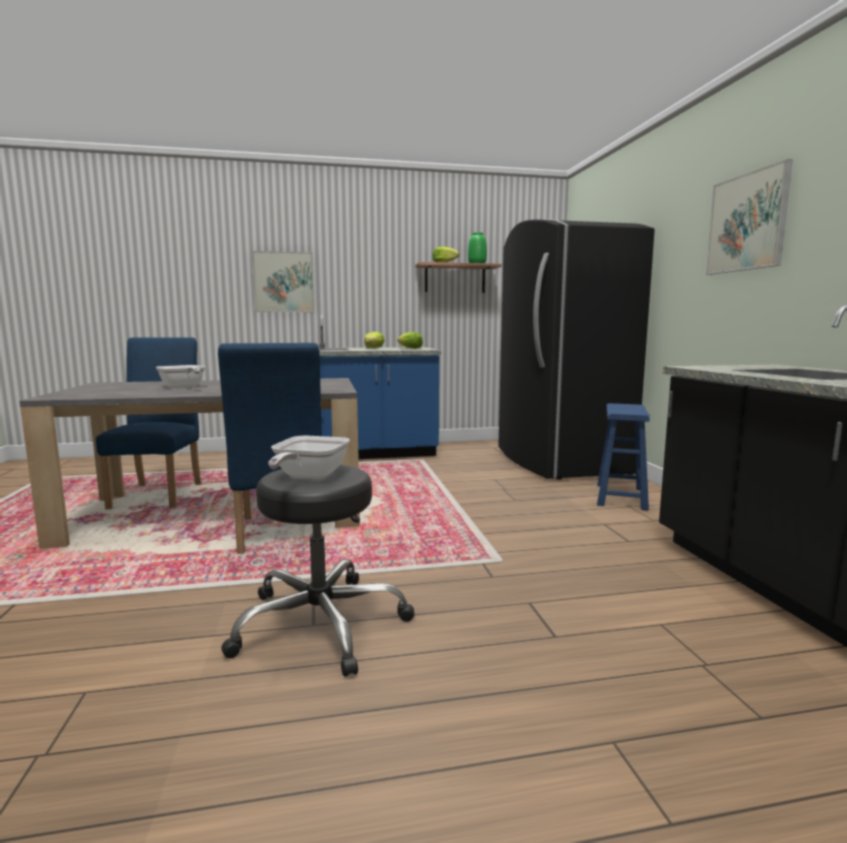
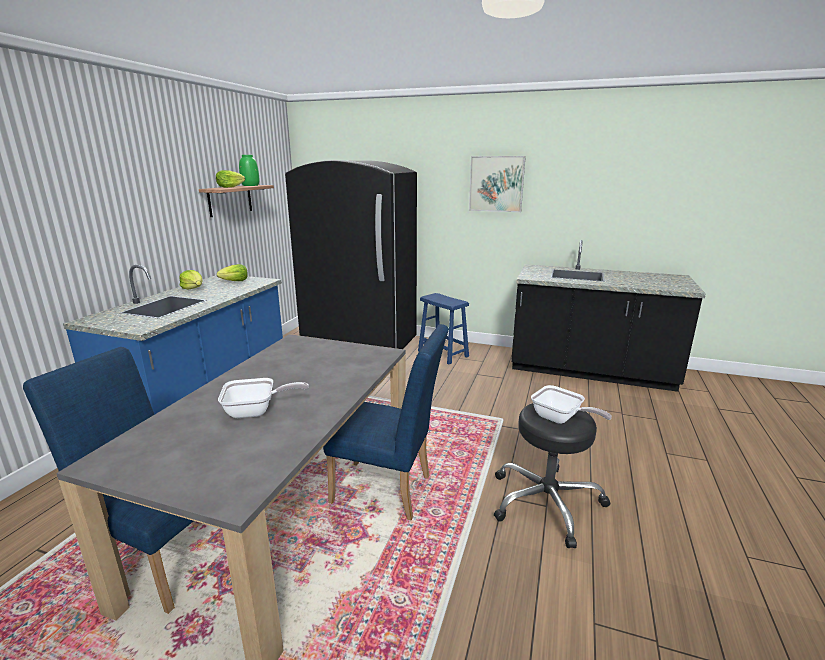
camera: 60 degrees left, 10 degrees up
(284, 282) = (67, 228): picture -> none

